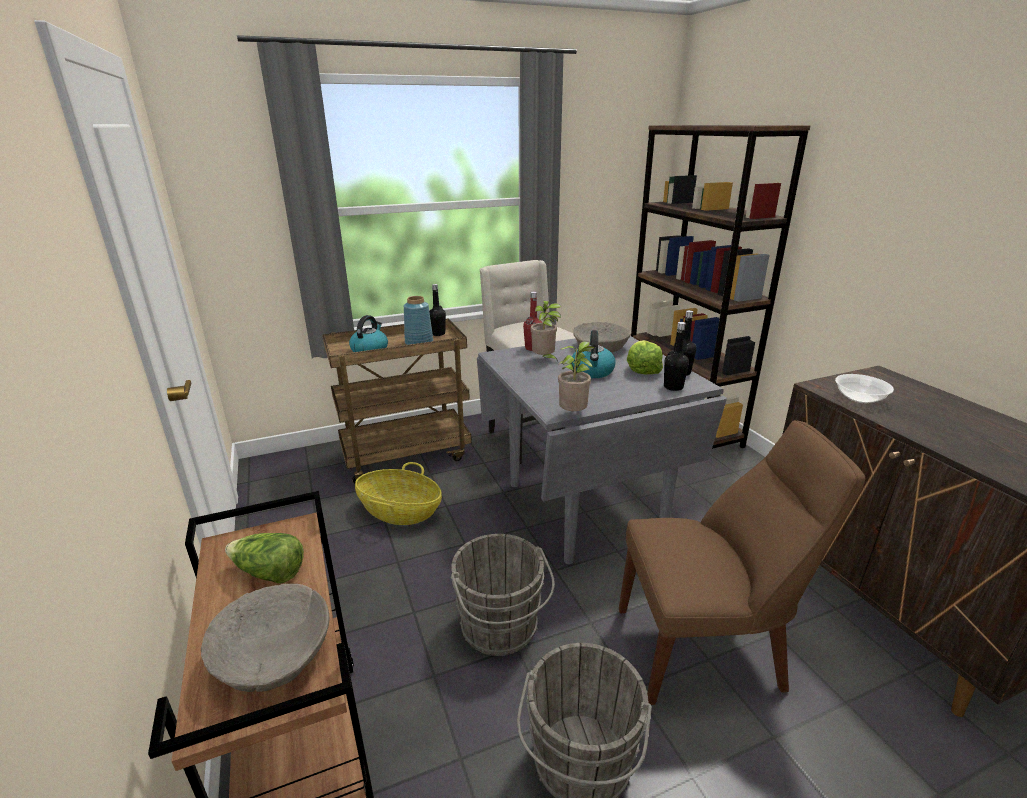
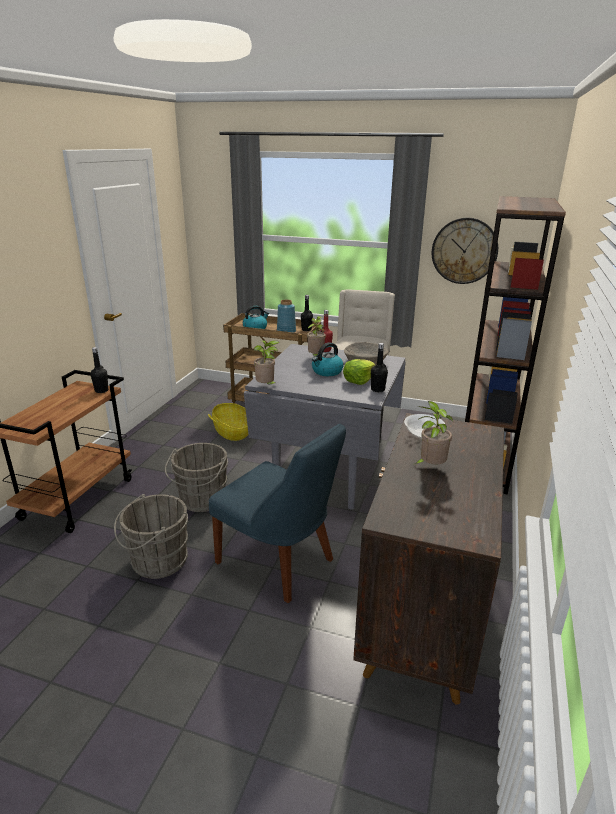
camera: 40 degrees right, 0 degrees up
(269, 573) = (75, 399): lettuce -> none
(273, 653) = (41, 420): beige bowl -> none
(596, 197) = (464, 251): none -> wall clock
(673, 387) = (352, 394): black bottle -> black bottle (101, 390)
(706, 648) = (279, 563): brown chair -> blue chair
(947, 428) = (430, 467): none -> potted plant

